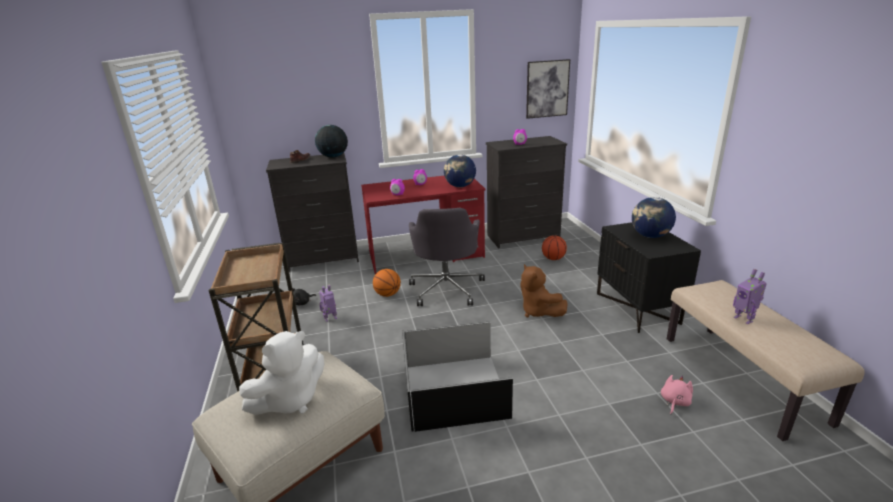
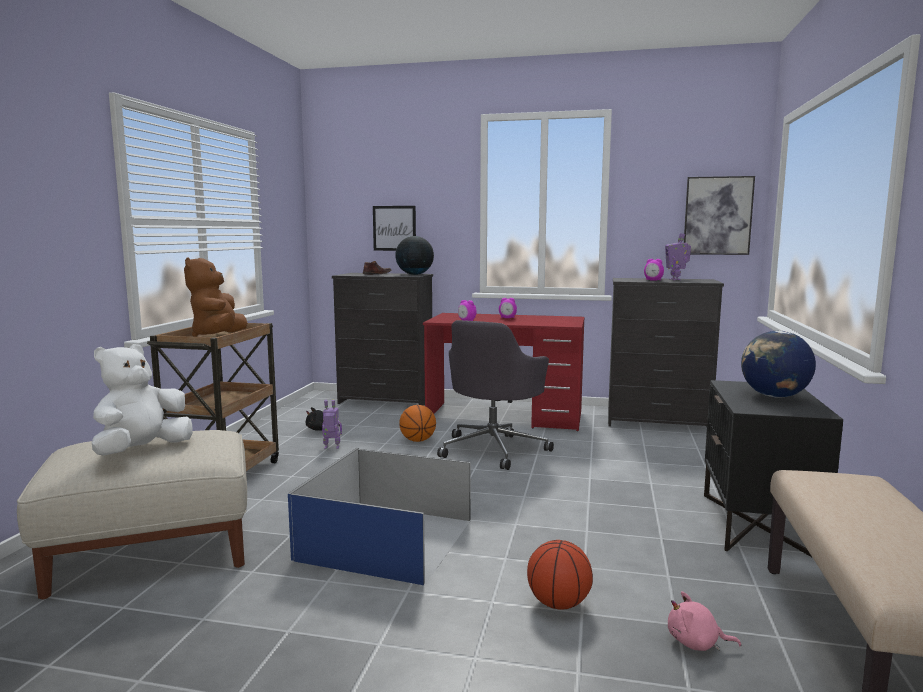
camera: 25 degrees right, 15 degrees down
(290, 400) = (142, 451): white plush toy -> white plush toy turned 135 degrees clockwise
(304, 117) = (394, 228): none -> picture
(455, 392) = (386, 541): black storage box -> blue storage box
(460, 186) = (552, 323): globe -> none
(538, 312) = (590, 495): brown plush toy -> brown plush toy (218, 337)
(553, 258) = (677, 449): basketball -> basketball (558, 603)
(674, 402) = (696, 643): pink plush toy -> pink plush toy turned 135 degrees counterclockwise
(744, 319) = (849, 517): toy robot -> toy robot (676, 279)

